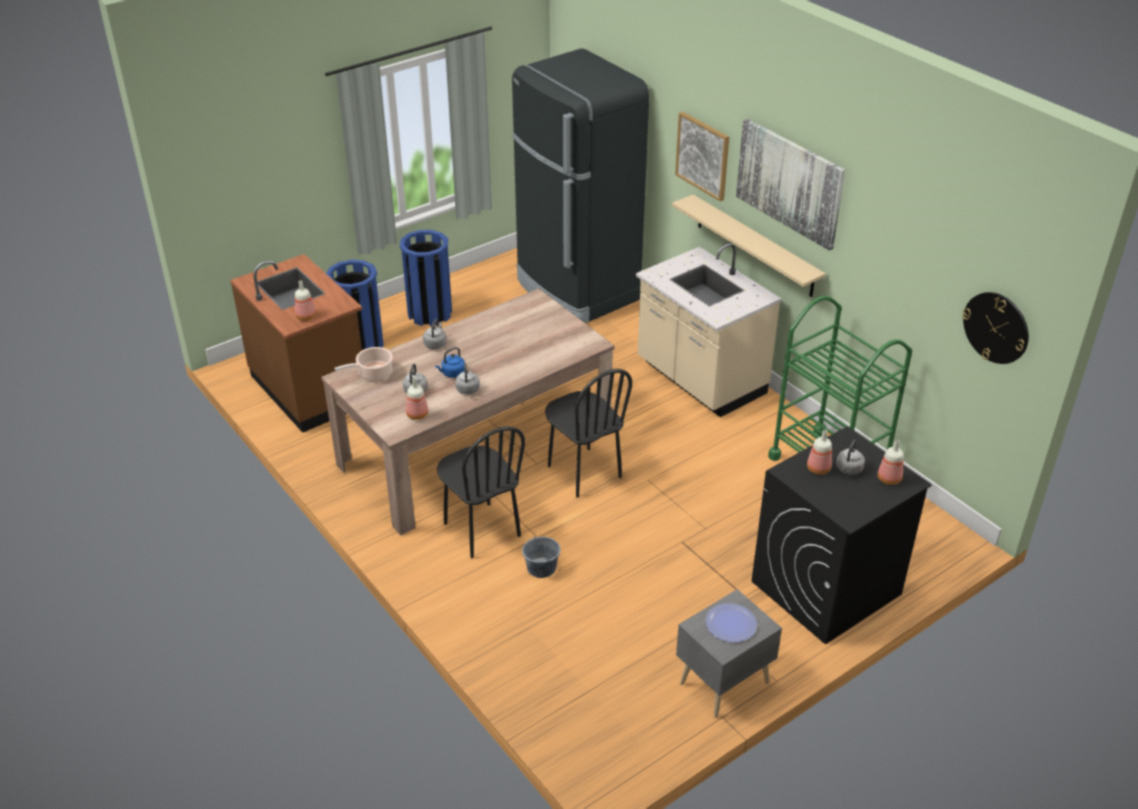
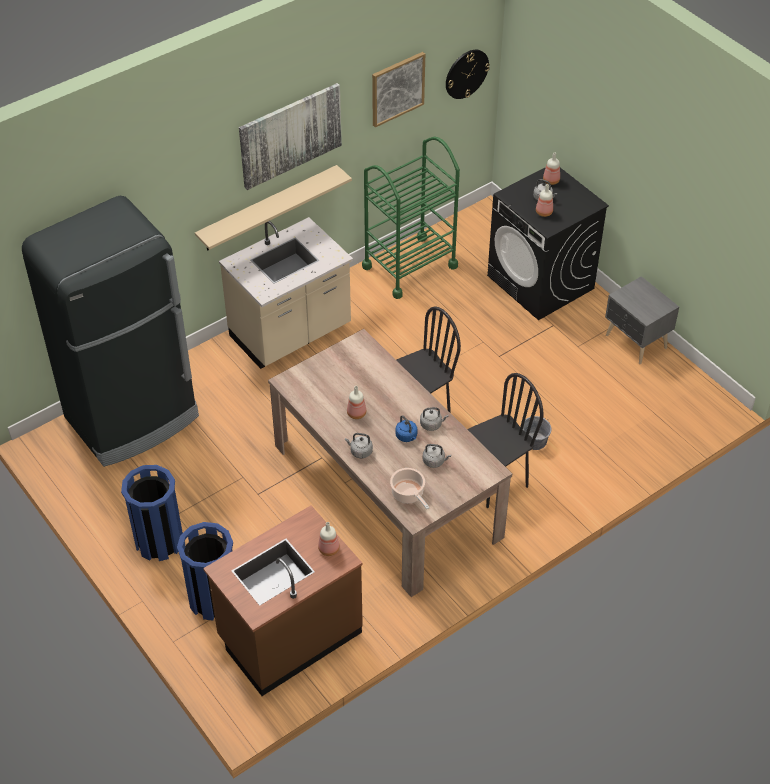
camera: 90 degrees left, 10 degrees up
(416, 415) = (468, 458): bottle -> bottle (357, 414)
(703, 155) = (198, 194): picture -> picture (397, 88)
(730, 624) = (642, 300): plate -> none

